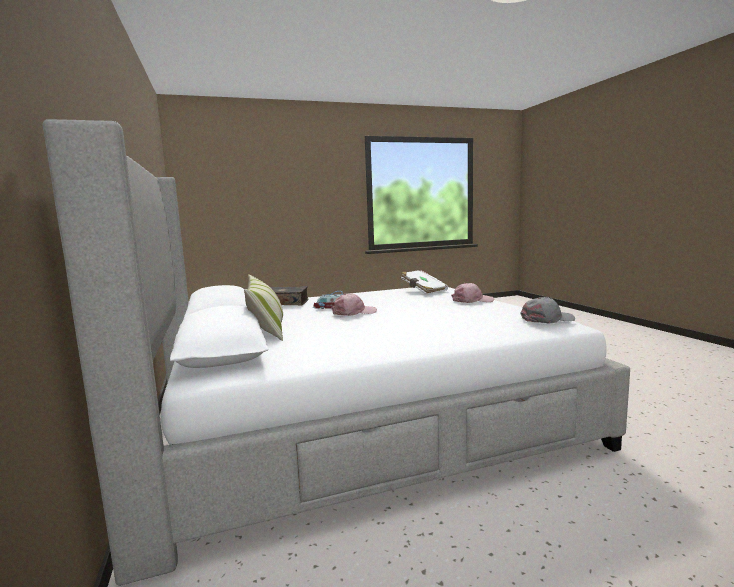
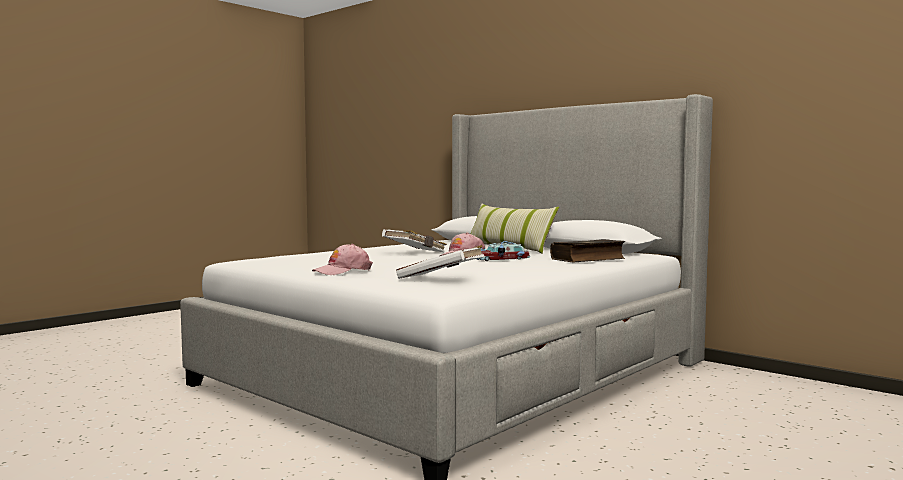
camera: 150 degrees right, 5 degrees down
(381, 321) = (415, 253): none -> white book
(547, 319) = (255, 258): grey cap -> none

